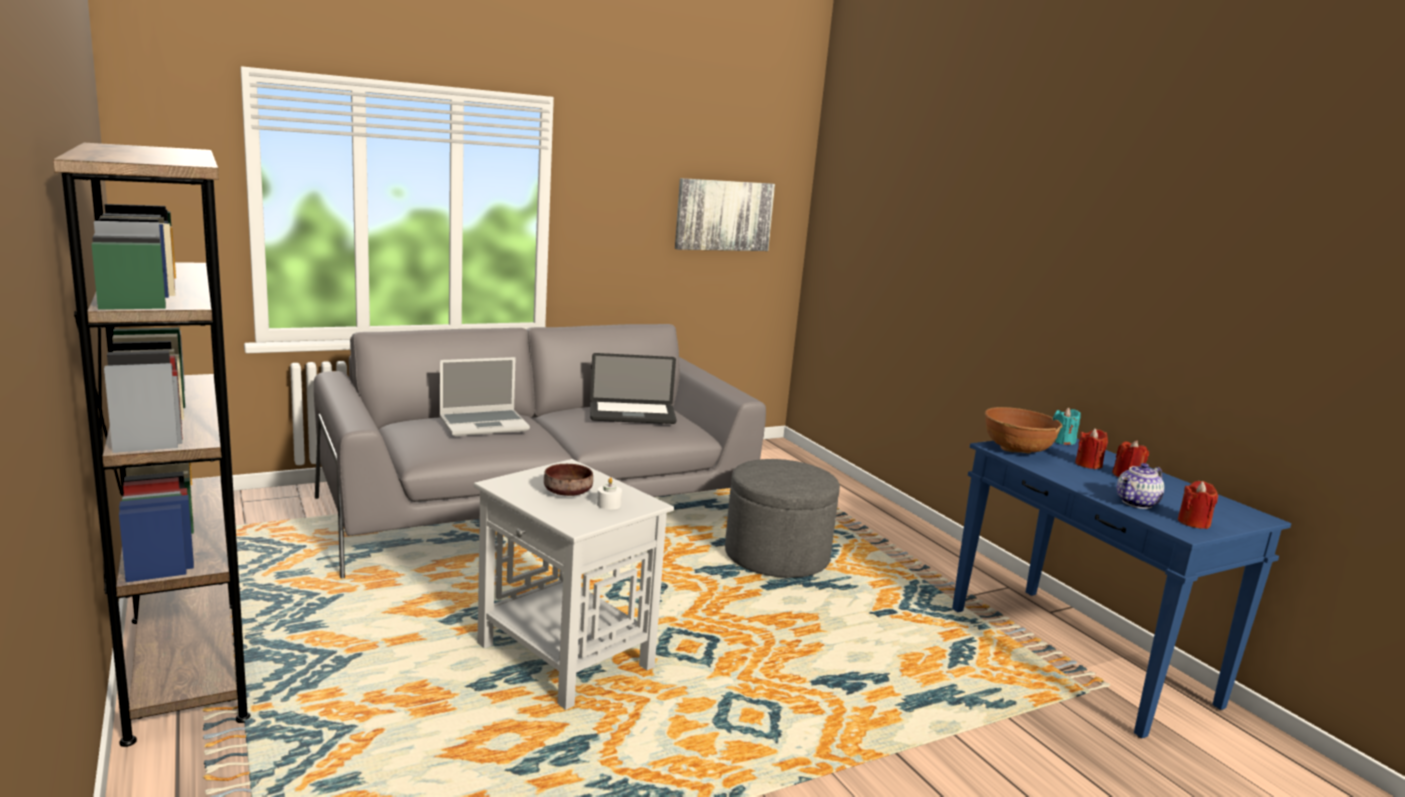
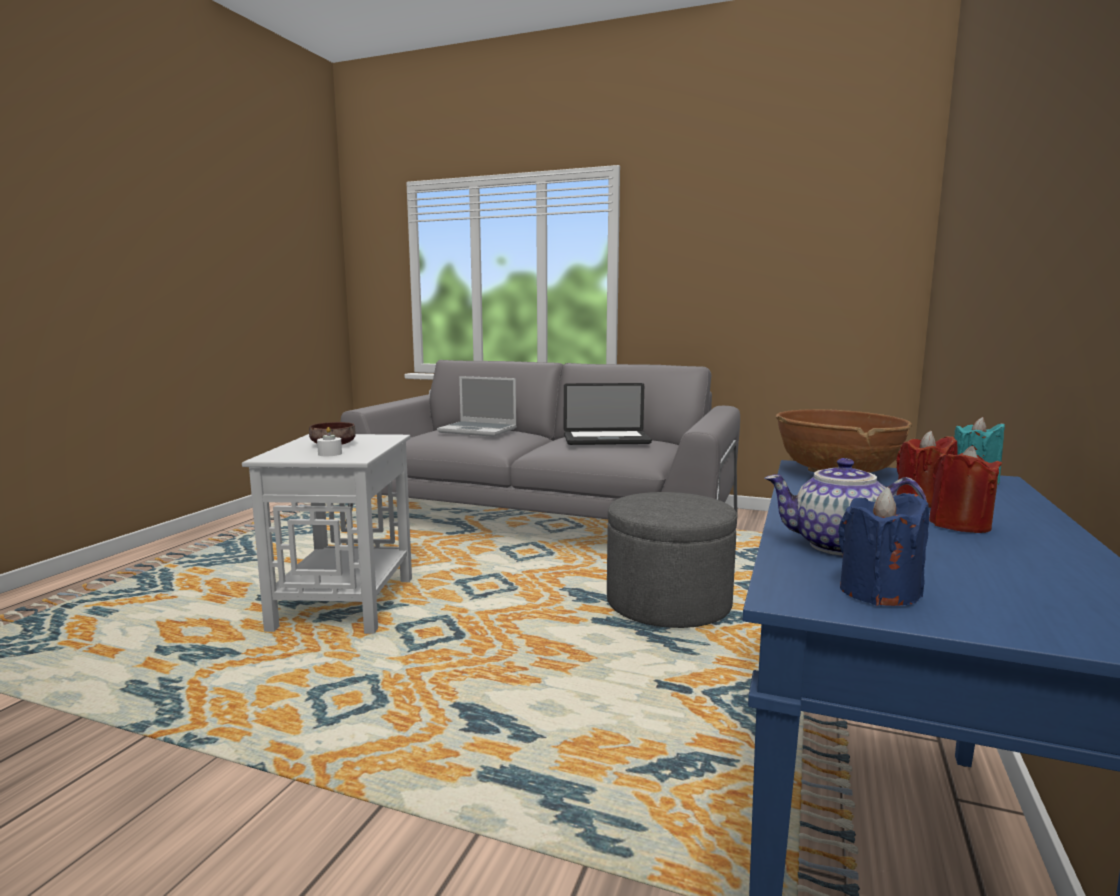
camera: 50 degrees right, 5 degrees down
(187, 666) = (199, 539): brown bookcase -> none
(632, 414) = (606, 440): laptop -> laptop turned 45 degrees counterclockwise
(723, 215) = (807, 261): picture -> none
(1193, 523) = (878, 592): red candle -> blue candle

